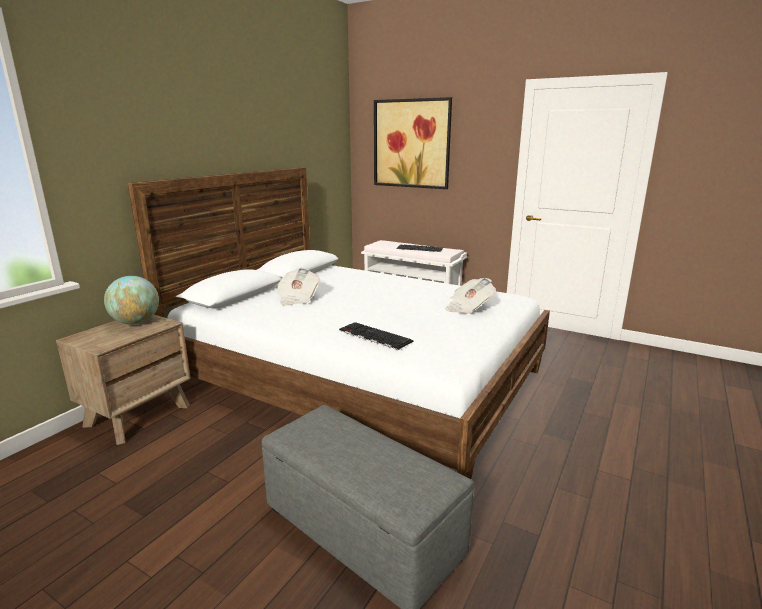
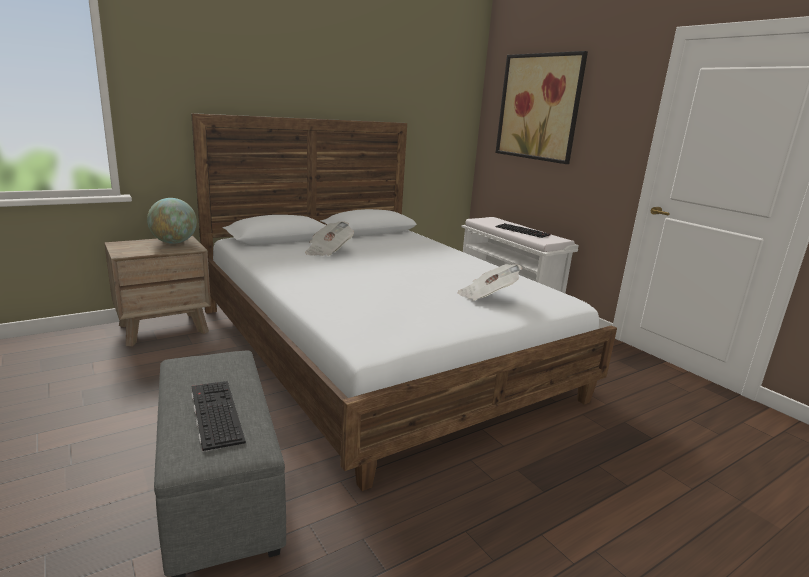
camera: 25 degrees right, 0 degrees up
(373, 336) = (339, 297): keyboard -> keyboard (214, 413)

